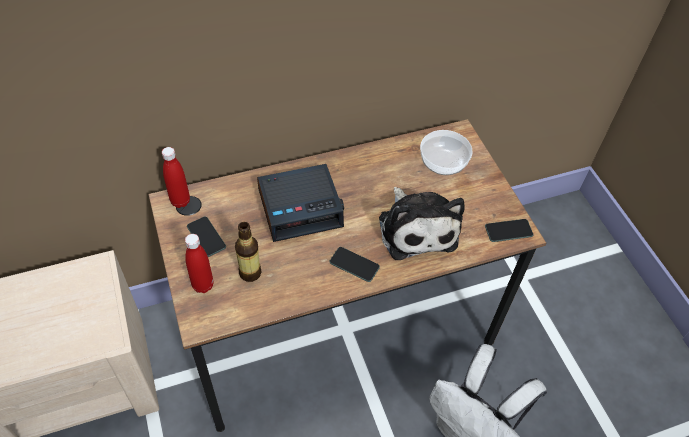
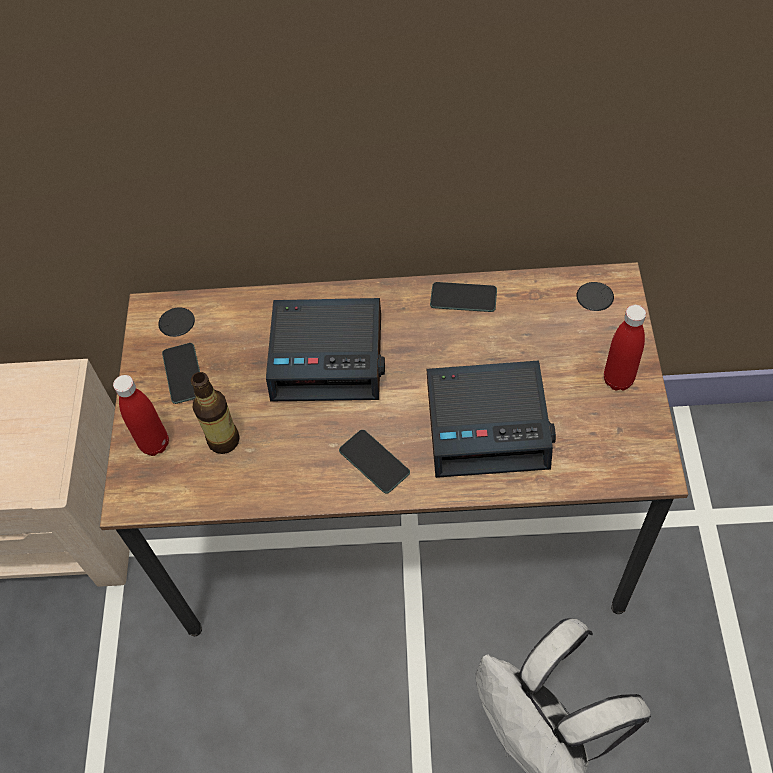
camera: 25 degrees right, 5 degrees up
(180, 201) = (167, 313): red bottle -> red bottle (618, 380)
(416, 228) = (488, 425): plush toy -> alarm clock
(443, 162) = (571, 326): bowl -> none
(508, 231) = (632, 461): phone -> phone (463, 298)

